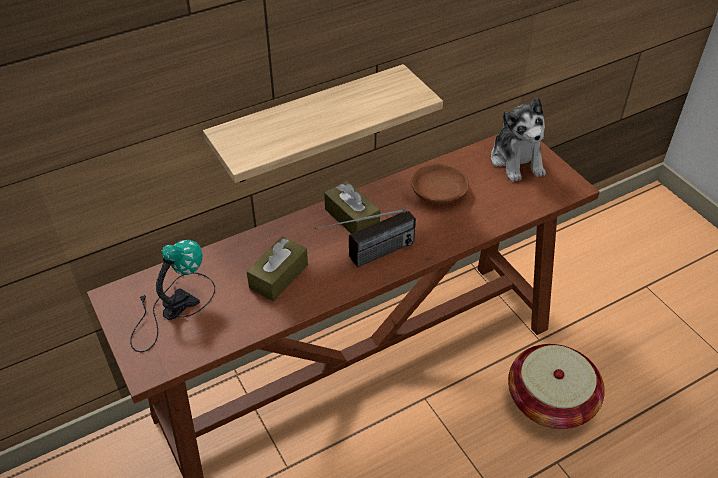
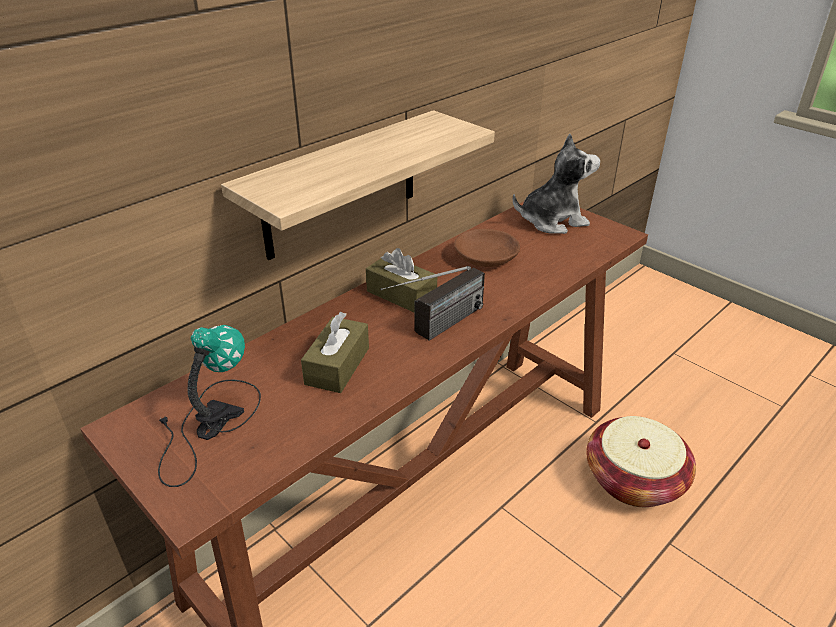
camera: 15 degrees left, 10 degrees down
(517, 161) = (552, 221): plush toy -> plush toy turned 75 degrees counterclockwise

